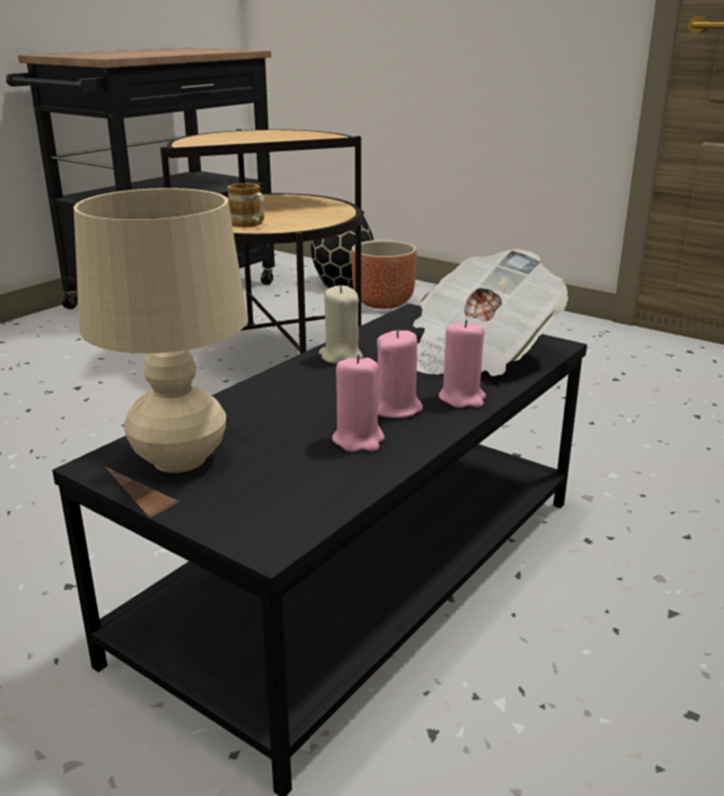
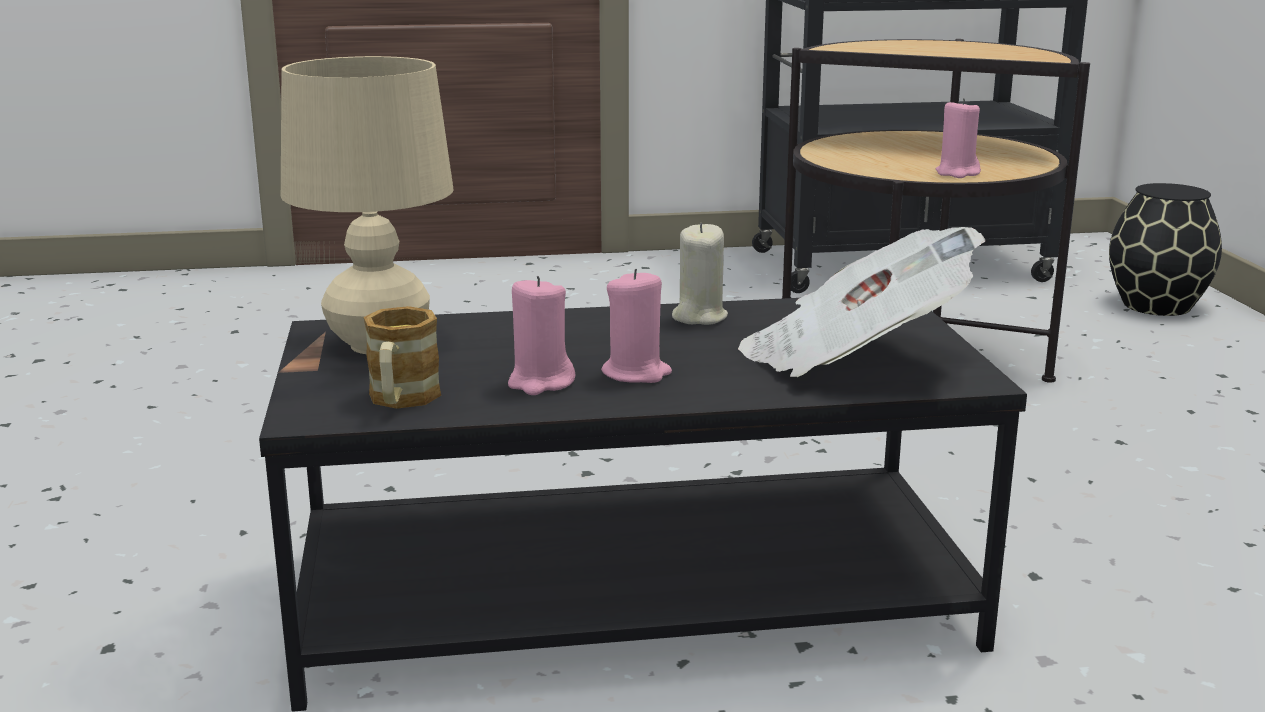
camera: 45 degrees right, 5 degrees down
(250, 224) = (865, 163): mug -> mug (401, 400)
(383, 302) = (1176, 344): brown planter -> none
(462, 398) = (724, 388): pink candle -> pink candle (957, 173)

